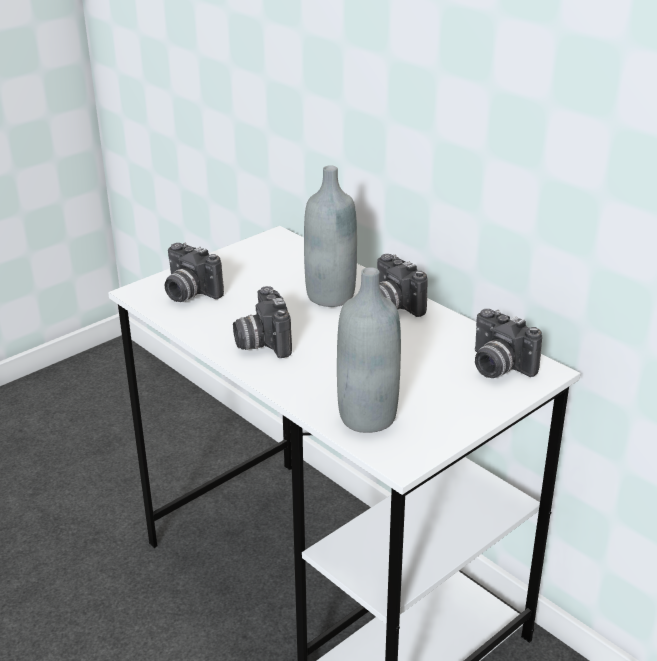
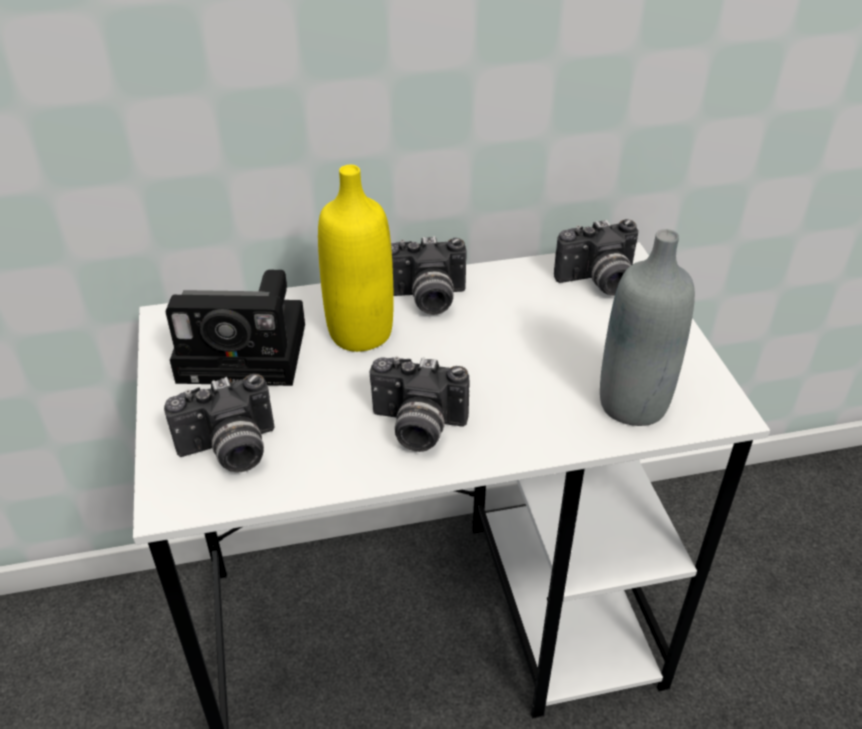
camera: 60 degrees left, 10 degrees up
(274, 269) = (249, 352): none -> camera
(330, 296) = (360, 333): grey bottle -> yellow bottle

